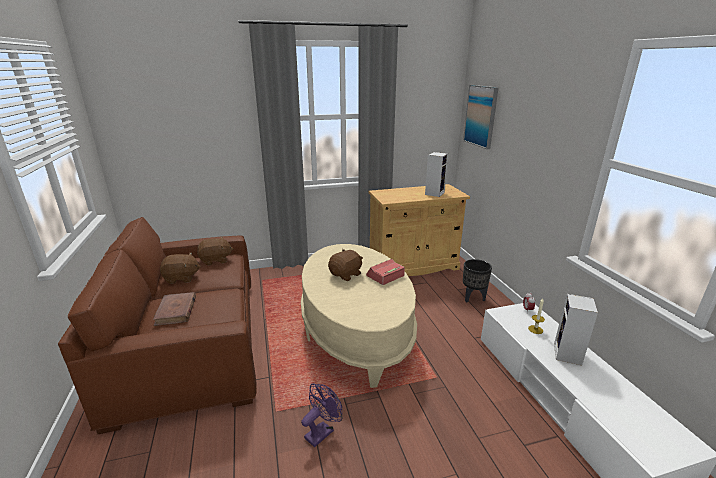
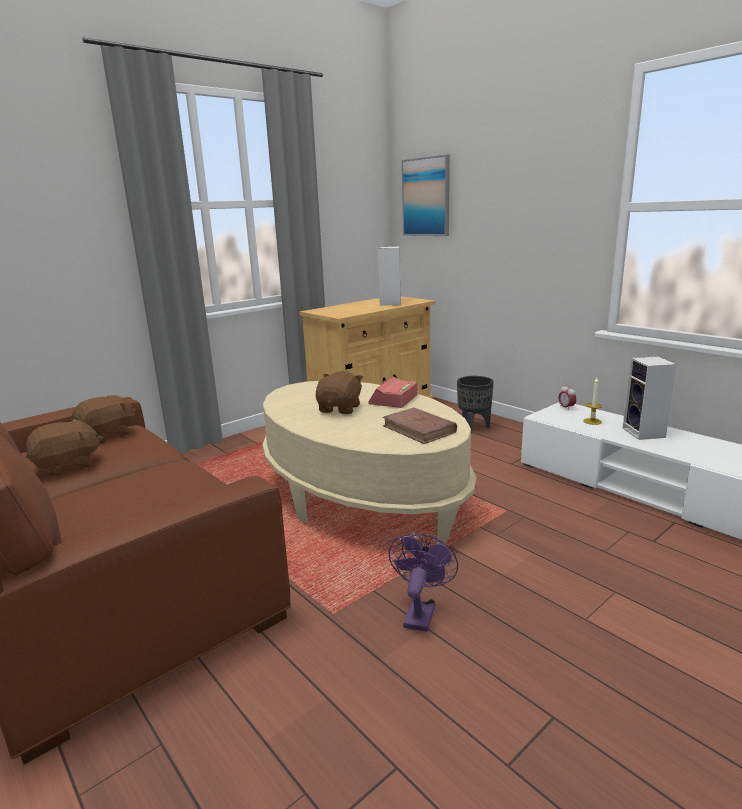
camera: 25 degrees left, 5 degrees down
(176, 311) = (108, 502): brown book -> brown book (419, 429)

